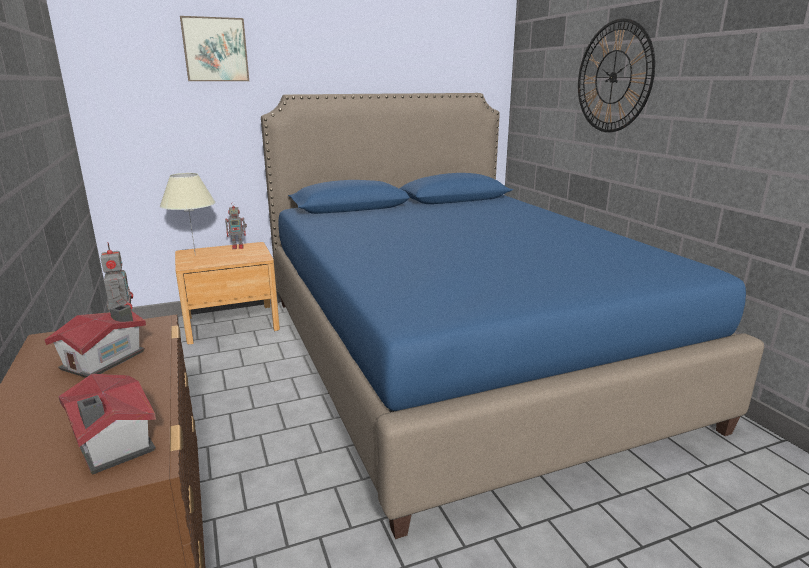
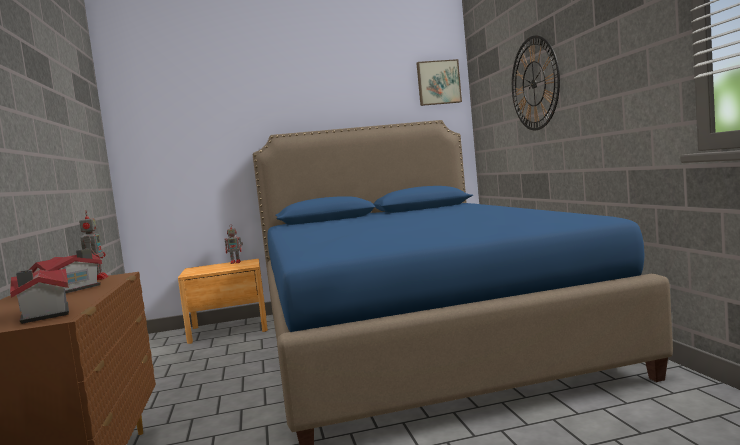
camera: 10 degrees right, 15 degrees down
(195, 255) = (198, 269): beige table lamp -> none
(215, 50) = (216, 107): picture -> picture (438, 83)

